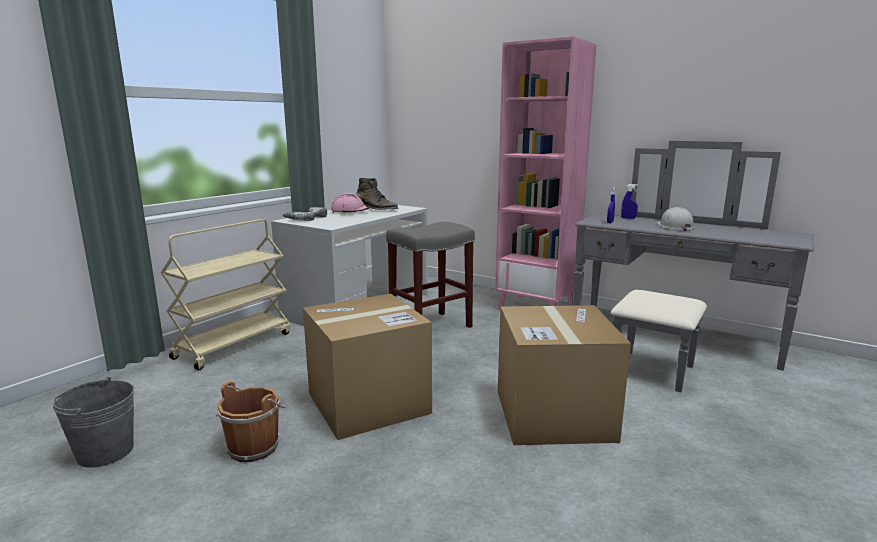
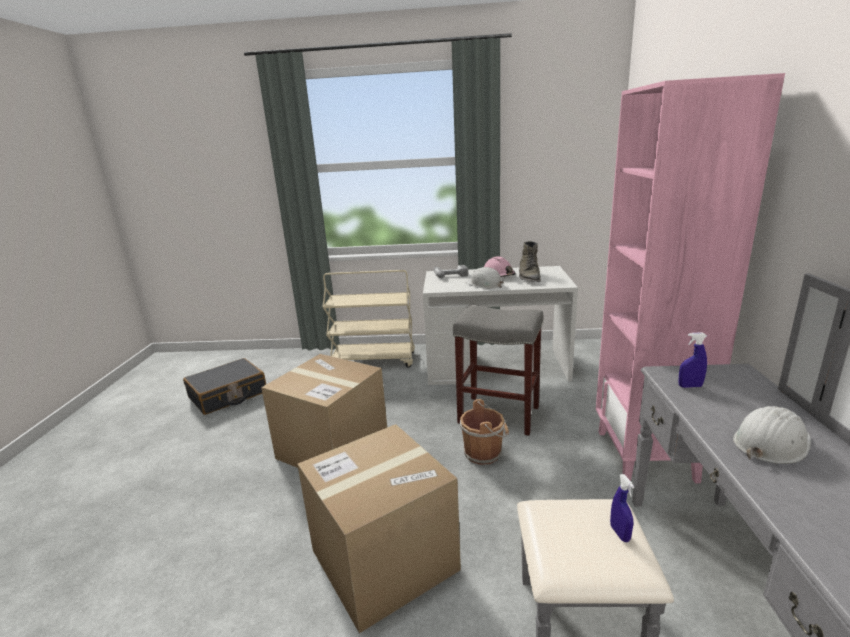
camera: 60 degrees right, 5 degrees up
(105, 452) = (228, 395): grey bucket -> black suitcase
(255, 446) = (253, 433): brown bucket -> brown bucket (484, 453)
(361, 217) = (484, 284): none -> white hard hat
(628, 218) = (756, 392): blue spray bottle -> blue spray bottle (620, 533)

